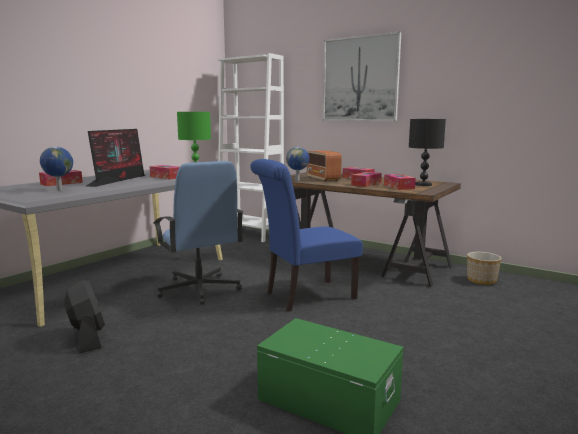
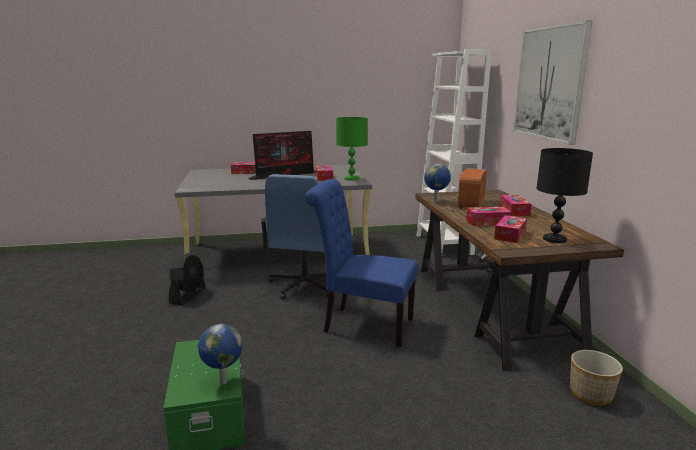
camera: 45 degrees right, 5 degrees up
(59, 190) = (224, 179): globe -> globe (222, 382)

